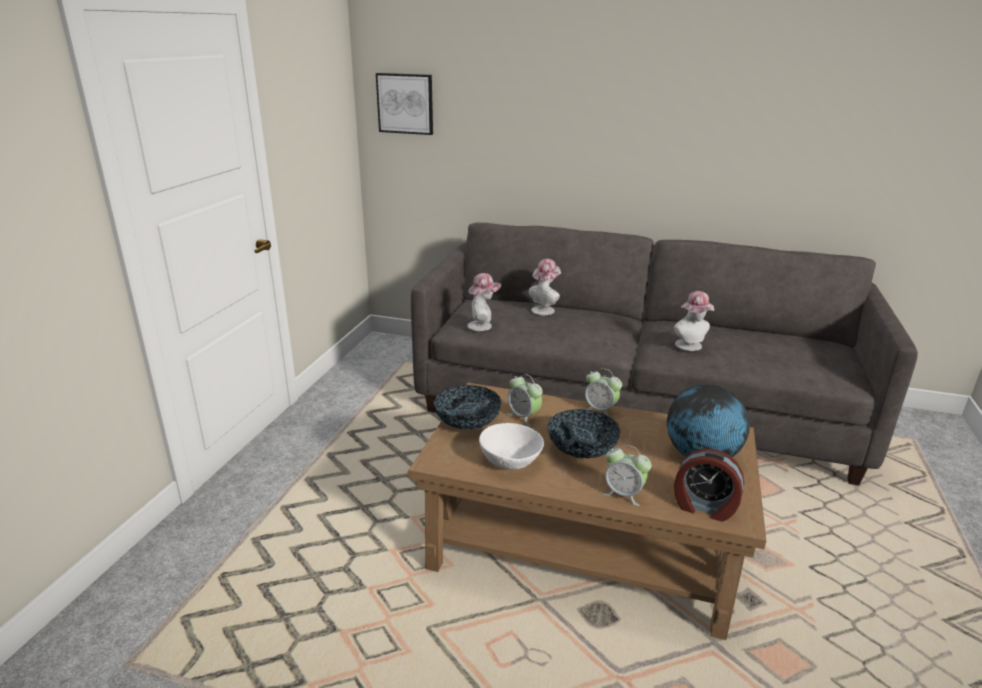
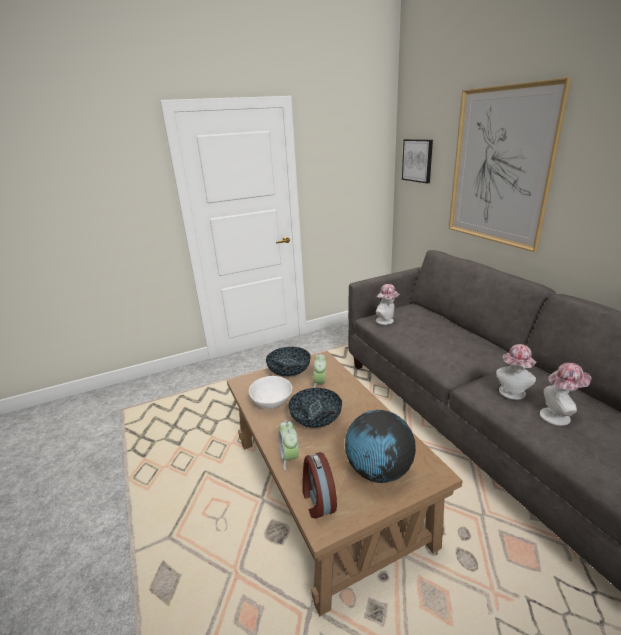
camera: 50 degrees right, 0 degrees up
(544, 309) = (441, 324): hat -> hat (558, 416)
(546, 110) = (499, 167): none -> picture
(600, 410) = (369, 403): alarm clock -> none

